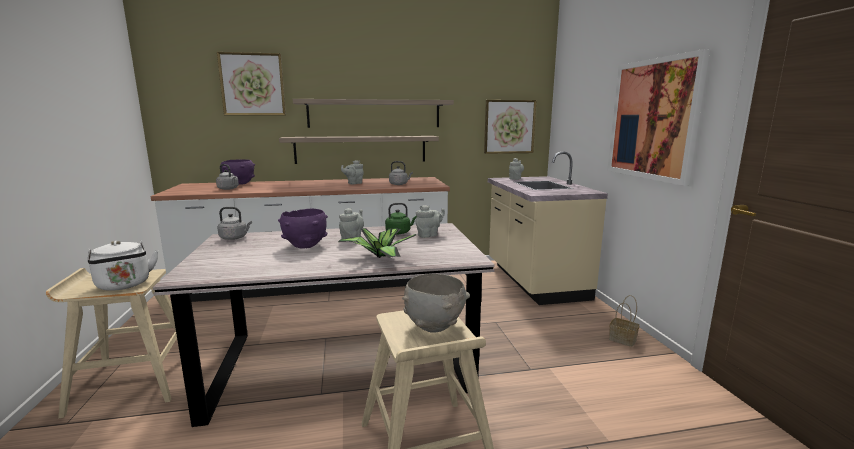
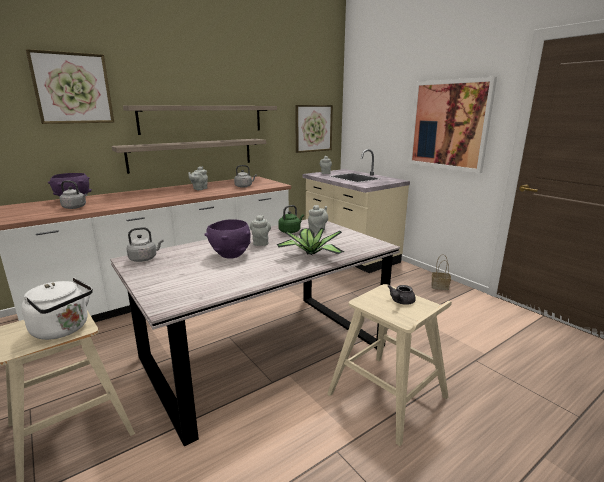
camera: 25 degrees left, 5 degrees up
(434, 327) = (400, 302): grey bowl -> grey teapot

